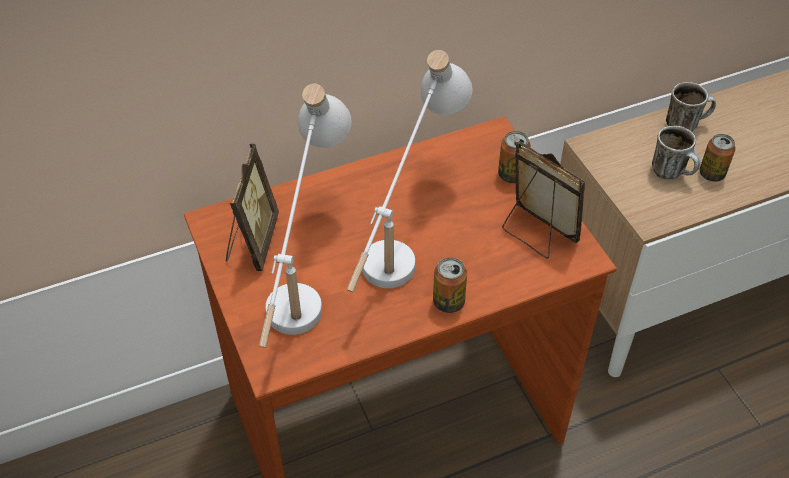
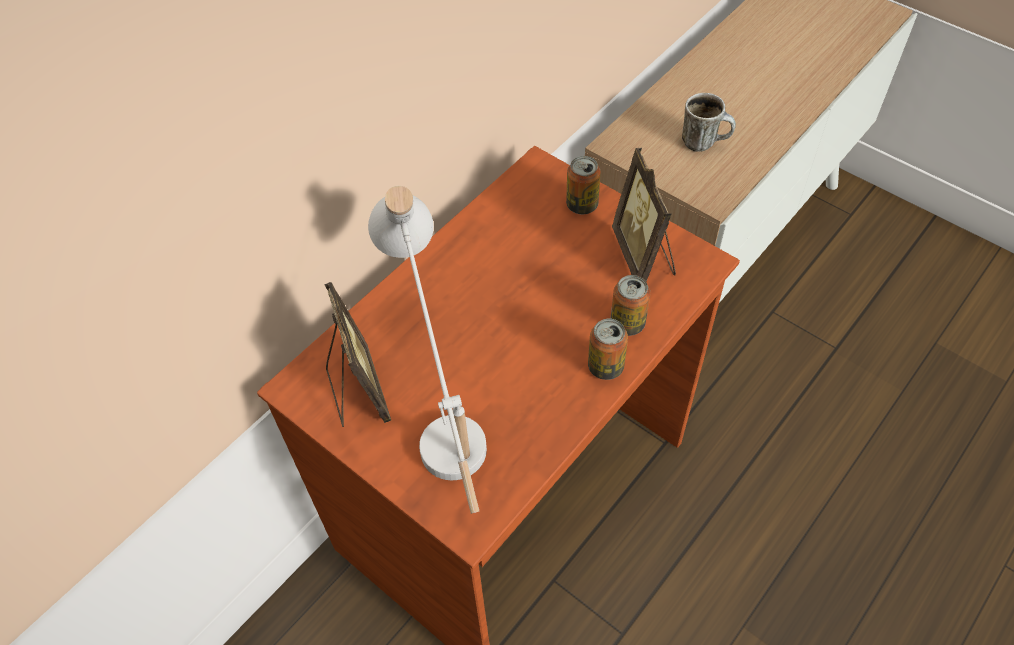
camera: 25 degrees left, 5 degrees up
(404, 238) = (518, 318): white table lamp -> none
(536, 233) = (644, 256): picture frame -> picture frame turned 120 degrees counterclockwise
(685, 125) = (687, 90): mug -> none
(711, 174) = (739, 130): can -> can (627, 323)

